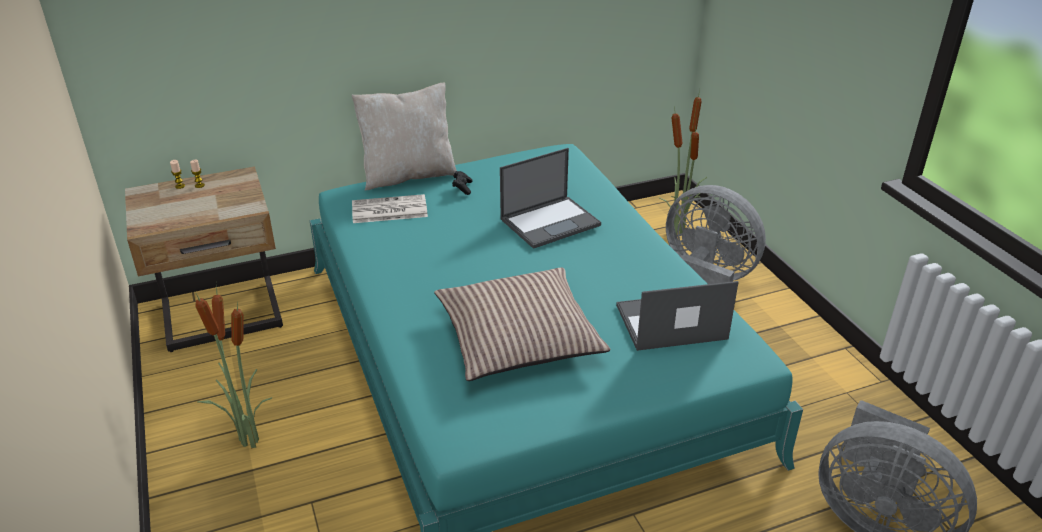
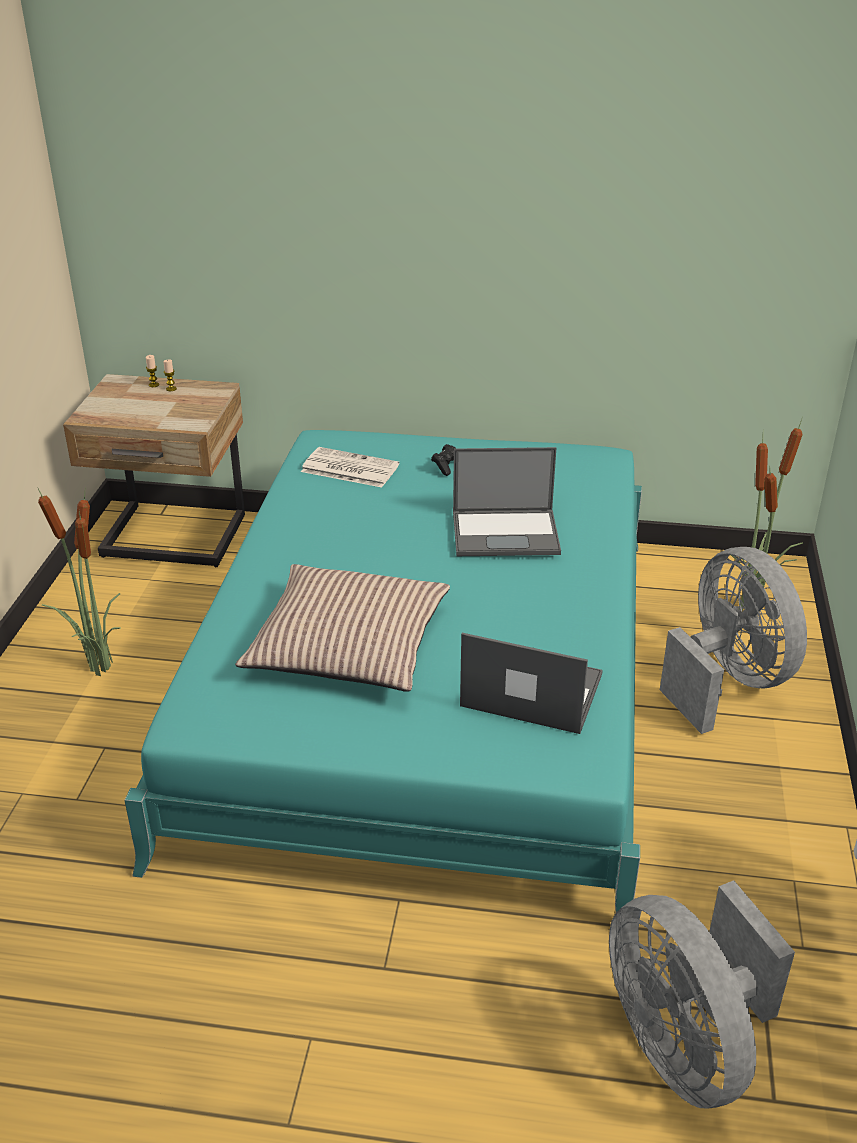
camera: 30 degrees right, 0 degrees up
(408, 175) = (405, 437): beige pillow -> none

